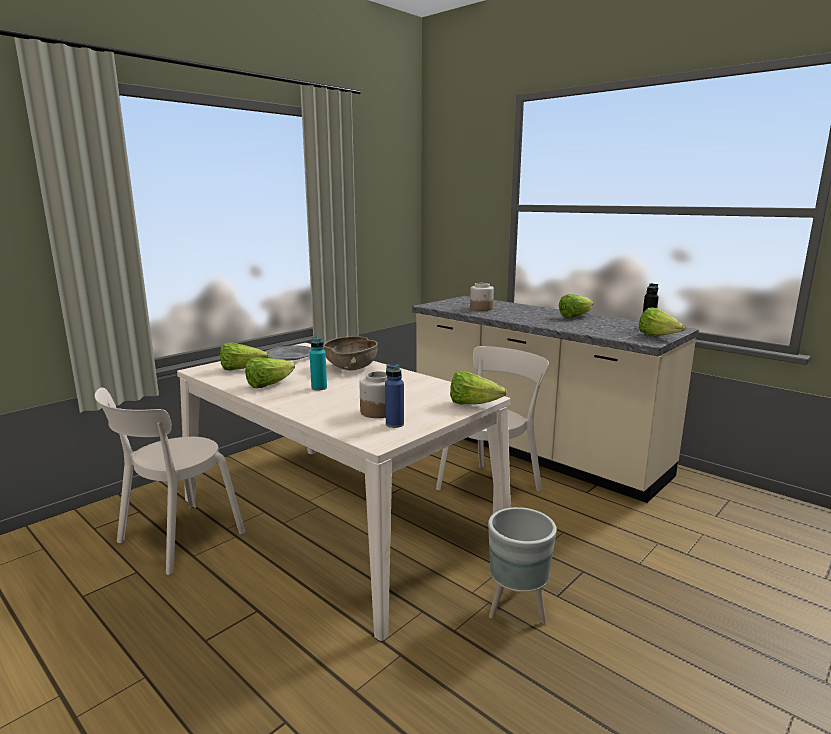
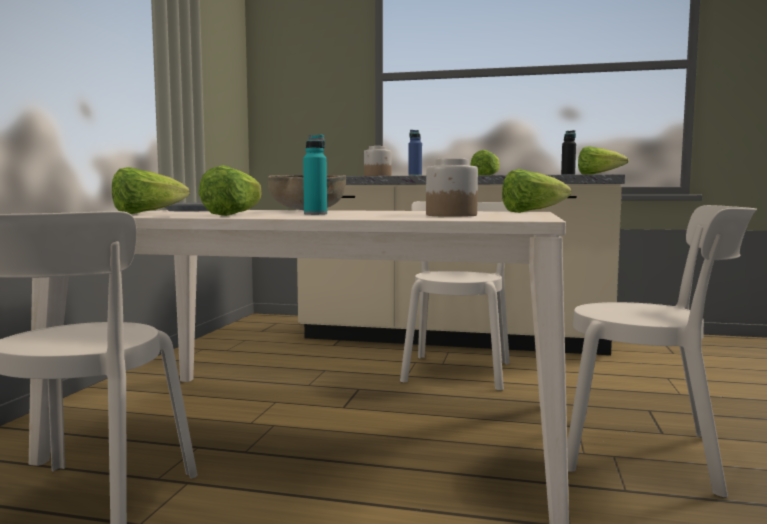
camera: 30 degrees left, 10 degrees down
(394, 424) = (502, 216): blue bottle -> blue bottle (415, 176)
(517, 610) = (651, 454): grey planter -> beige chair

